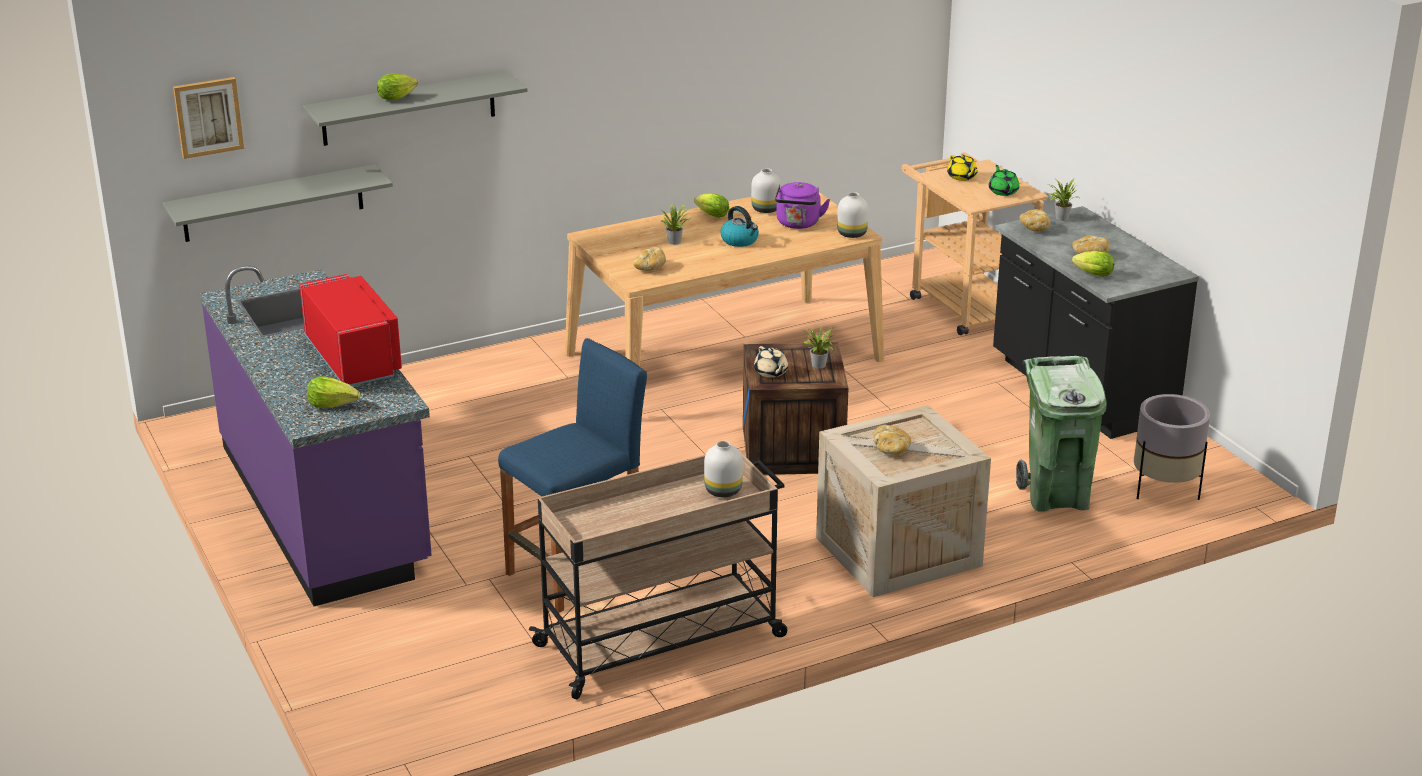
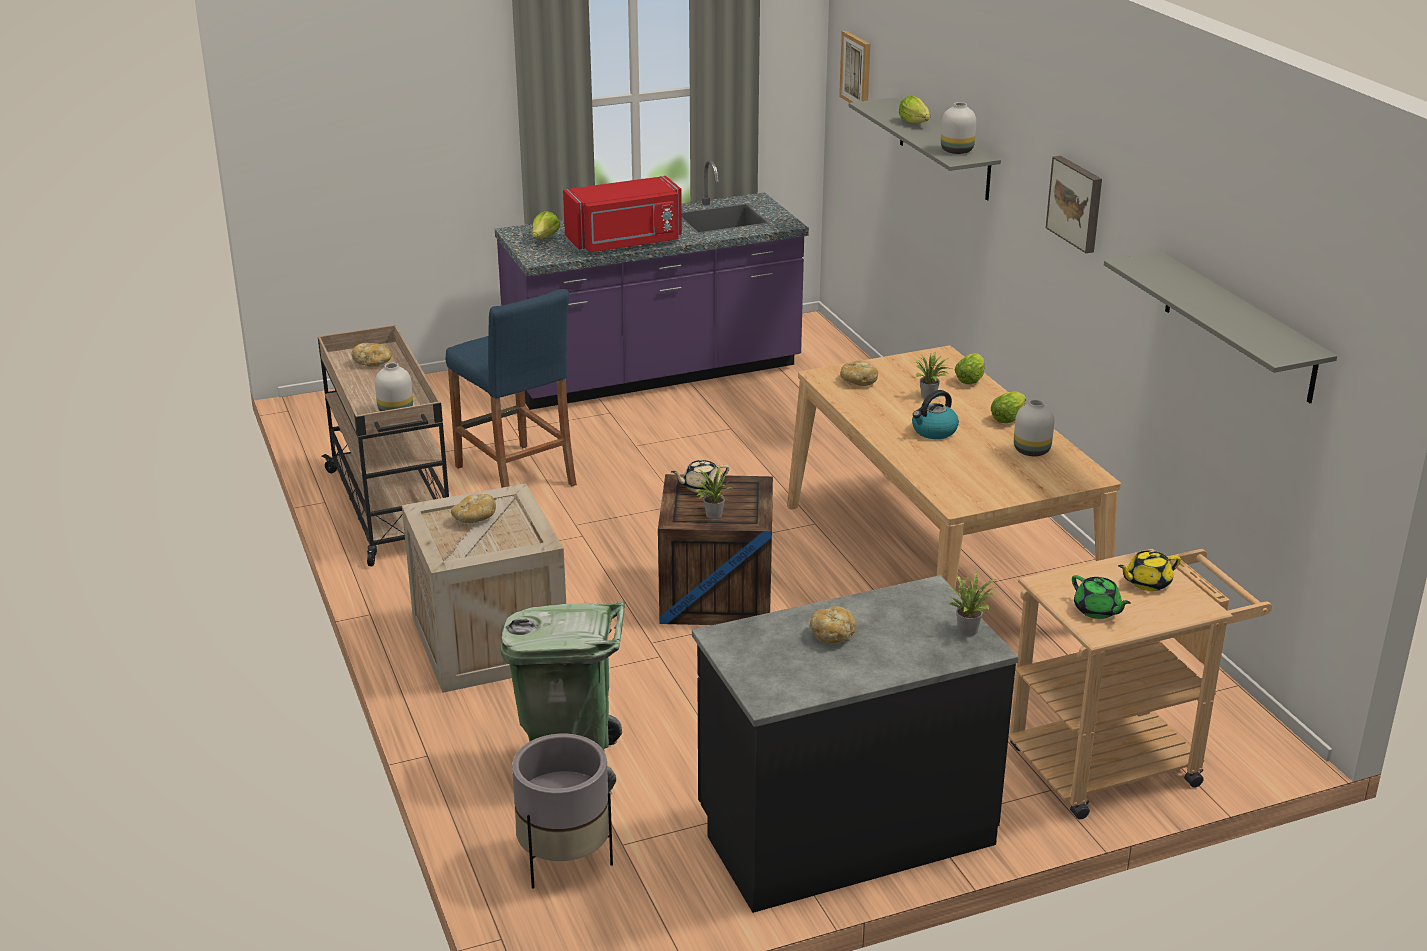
camera: 95 degrees right, 0 degrees up
(273, 203) = (874, 176): grey shelf -> grey shelf (1239, 327)
(623, 51) = (1077, 203): none -> picture
(798, 224) = (987, 467): purple kettle -> none
(852, 233) = (959, 499): white vase -> white vase (957, 151)
(1003, 191) = (1097, 610): green teapot -> green teapot turned 60 degrees clockwise
(1034, 228) = (929, 603): bread -> bread (373, 363)
(1091, 274) = (768, 627): lettuce -> lettuce (971, 379)

